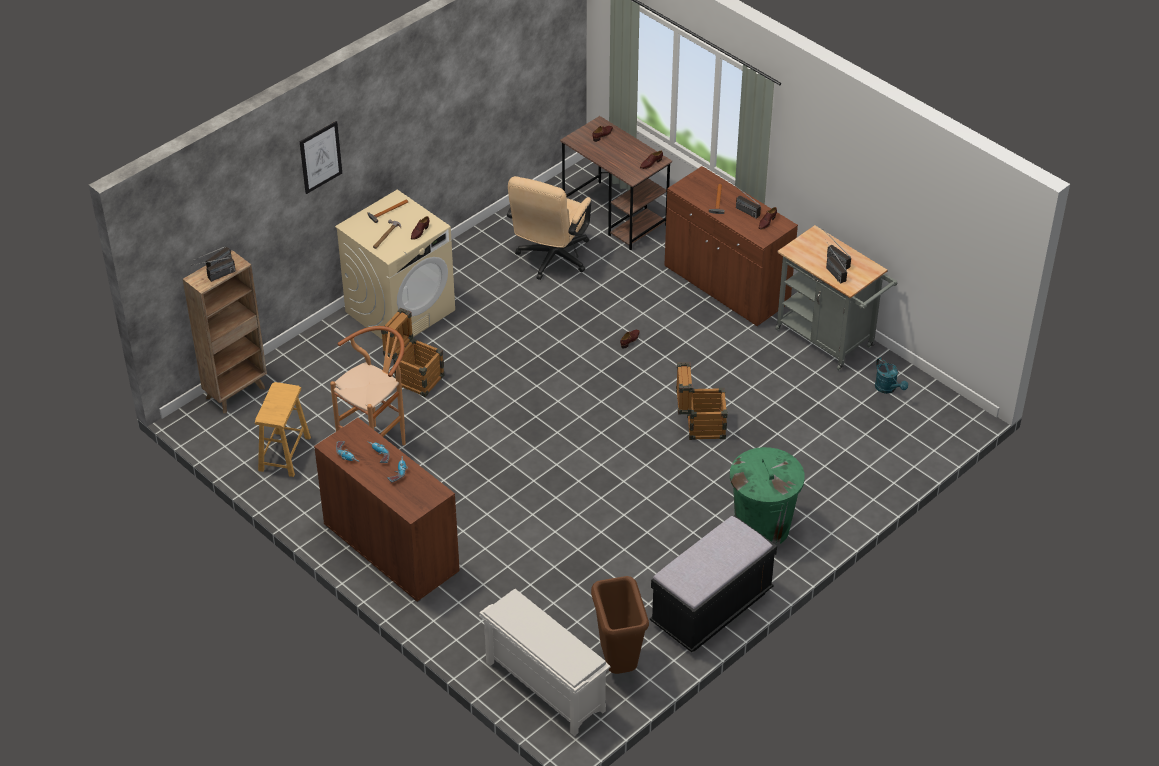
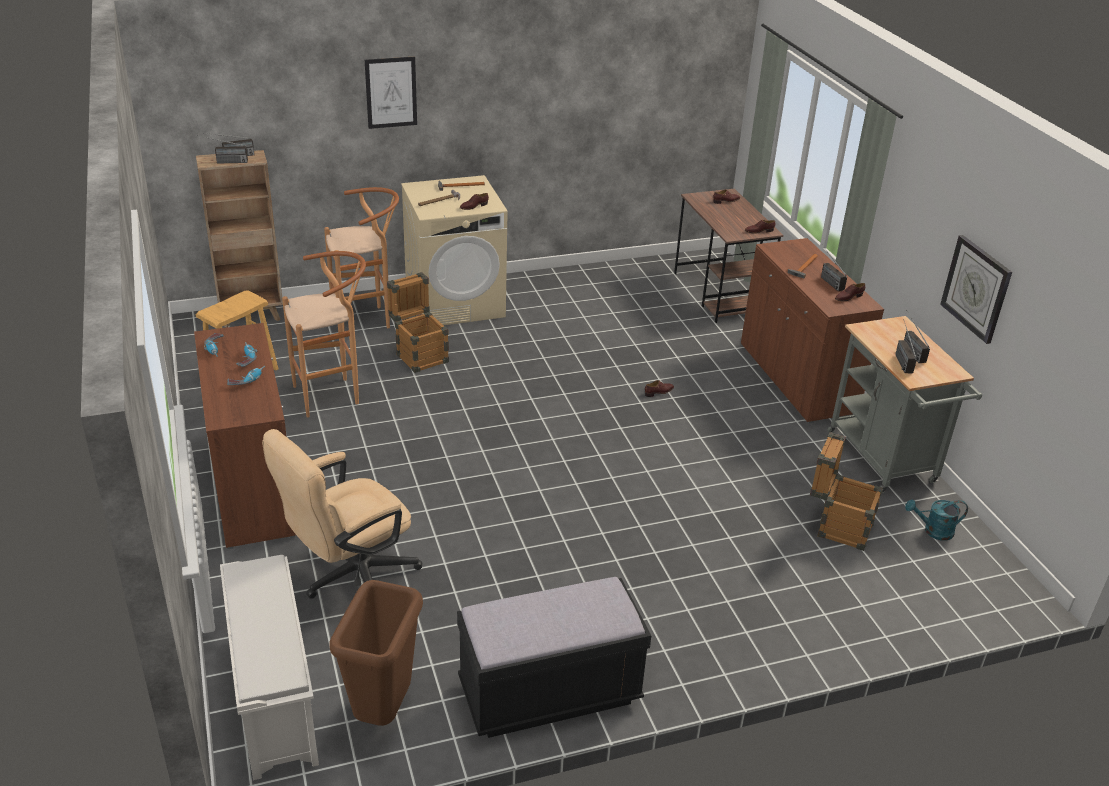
camera: 25 degrees right, 10 degrees down
(340, 358) = (367, 320): none -> brown stool
(550, 260) = (629, 308): beige office chair -> beige office chair (350, 576)
(699, 426) = (678, 492): crate -> crate (837, 527)
(762, 527) = (680, 623): green trash can -> none
(873, 206) = (976, 288): none -> wall clock
(888, 388) = (933, 531): turquoise watering can -> turquoise watering can turned 90 degrees clockwise

